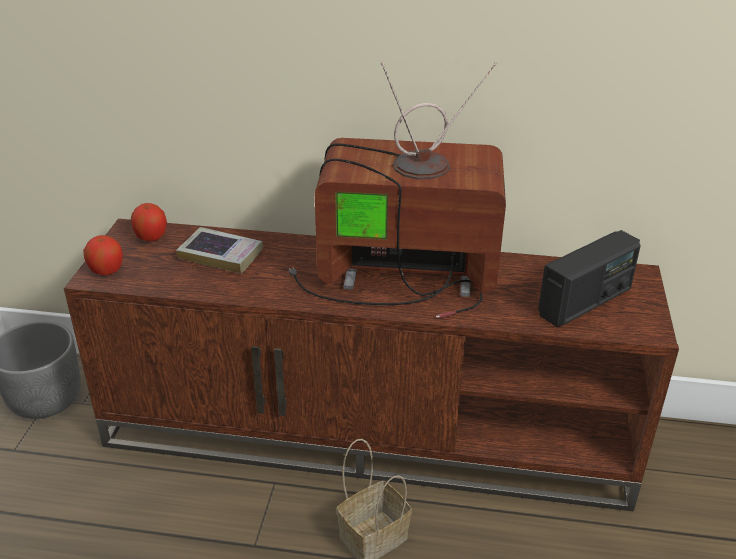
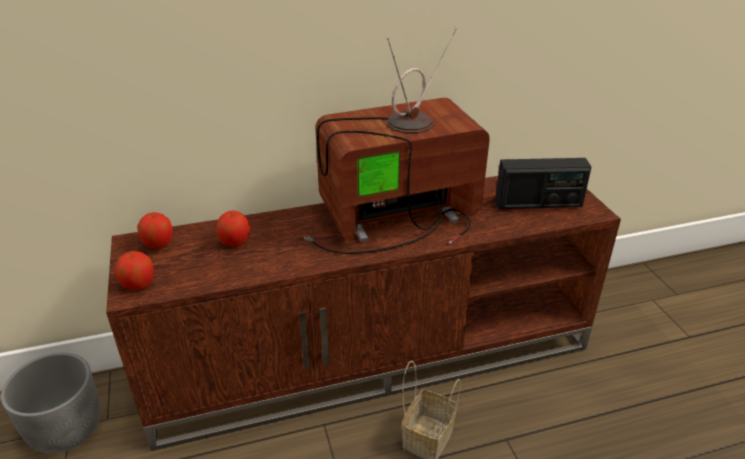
camera: 25 degrees left, 0 degrees up
(221, 255) = (235, 242): book -> apple
(585, 302) = (538, 203): radio -> radio turned 60 degrees clockwise

